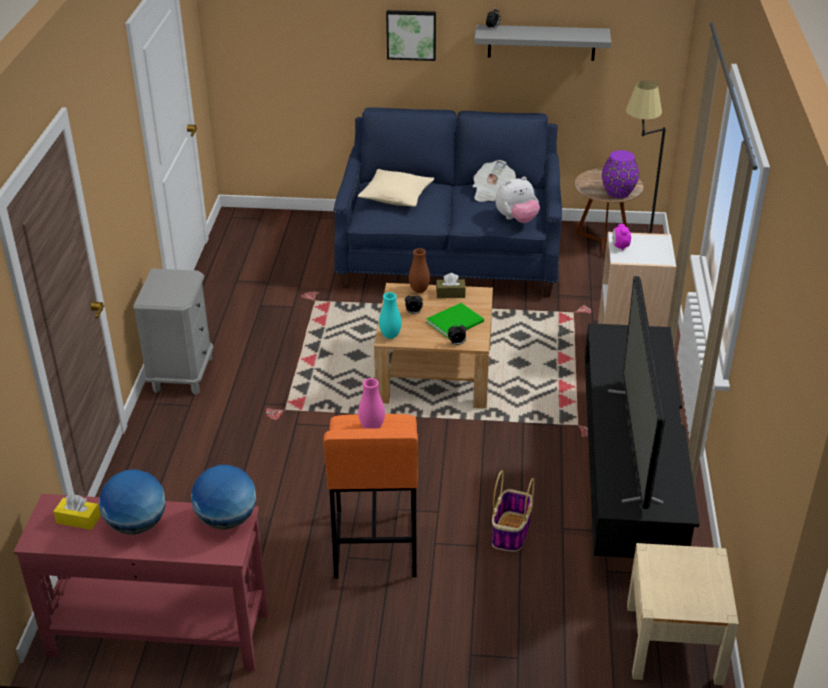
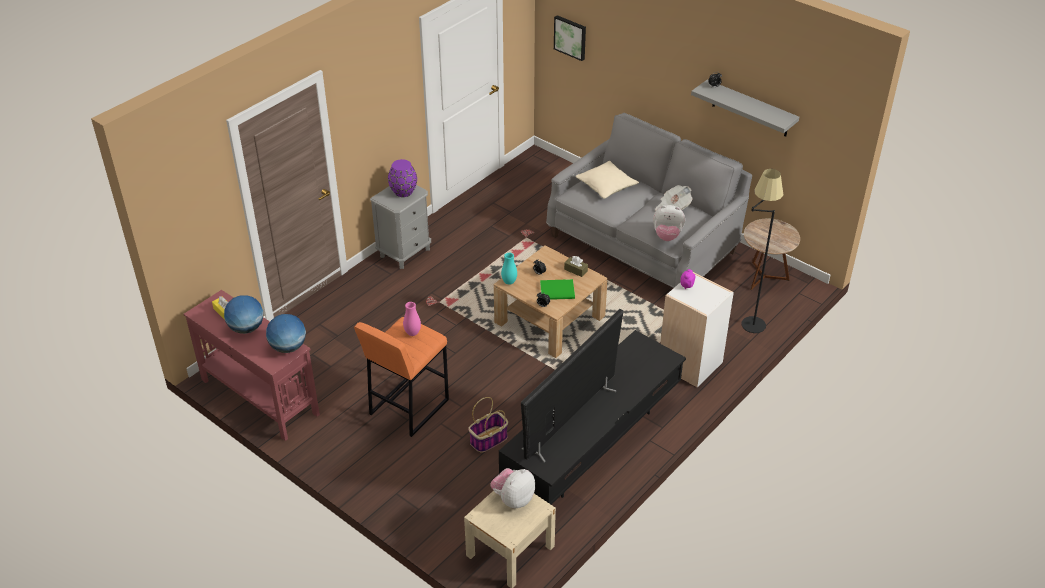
camera: 35 degrees right, 5 degrees up
(411, 34) = (663, 70): picture -> picture (570, 37)
(419, 290) = (559, 259): brown vase -> none
(449, 256) = (644, 242): blue sofa -> grey sofa
(617, 193) = (769, 244): purple vase -> purple vase (403, 191)
(672, 564) = (513, 499): none -> plush toy

